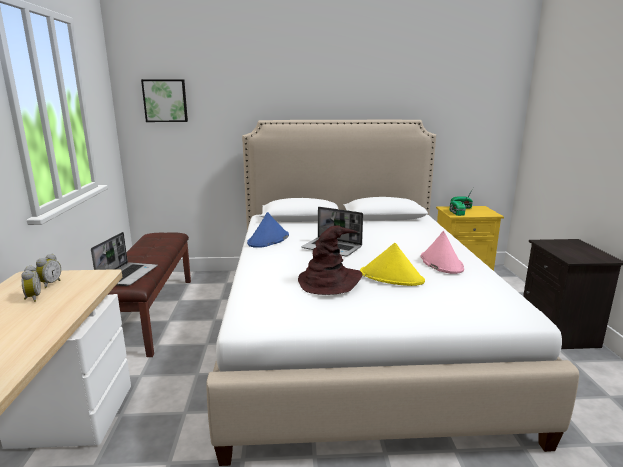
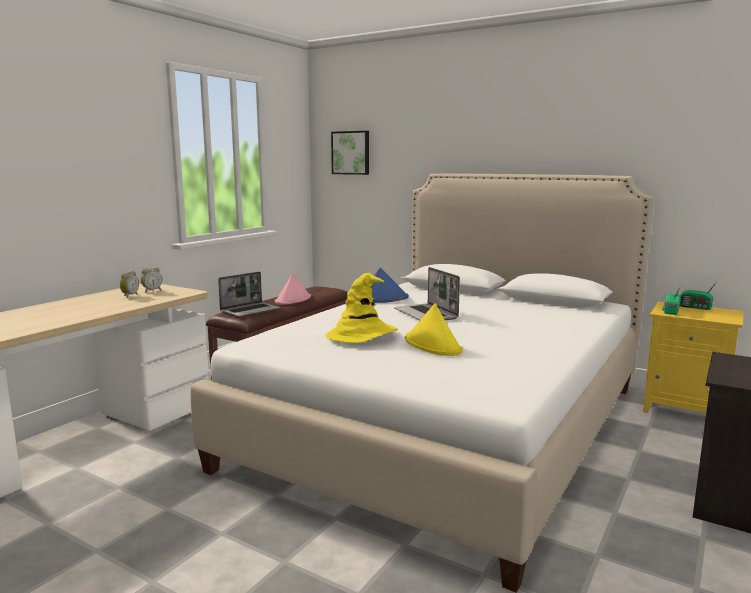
camera: 35 degrees right, 5 degrees down
(329, 281) = (362, 334): brown hat -> yellow hat
(441, 263) = (518, 346): pink hat -> pink hat (293, 300)

